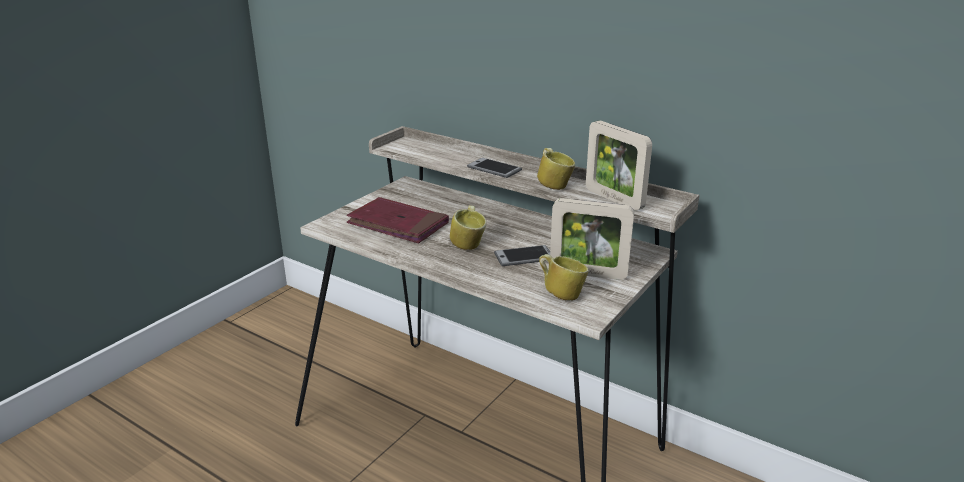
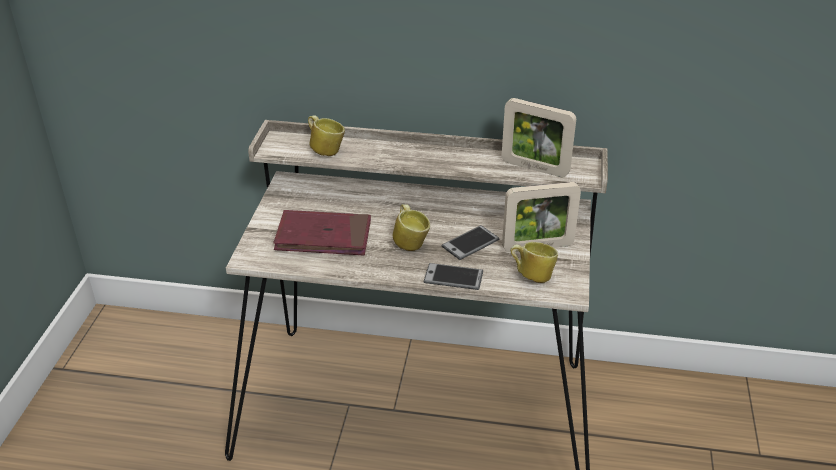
camera: 25 degrees left, 10 degrees up
(494, 169) = (399, 155): phone -> phone (453, 277)
(554, 185) = (470, 163): mug -> mug (325, 150)

